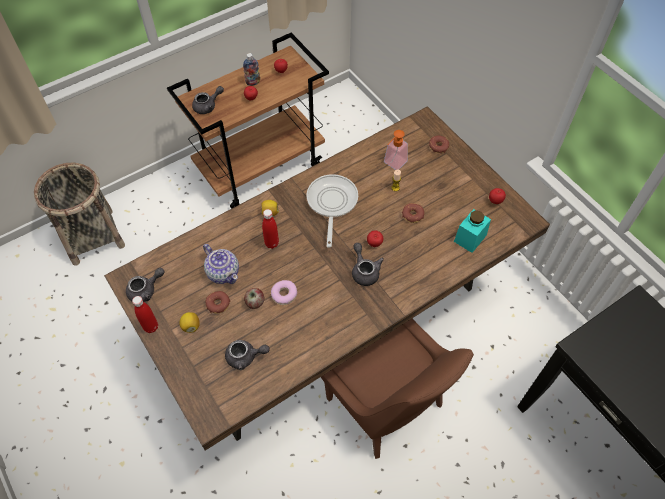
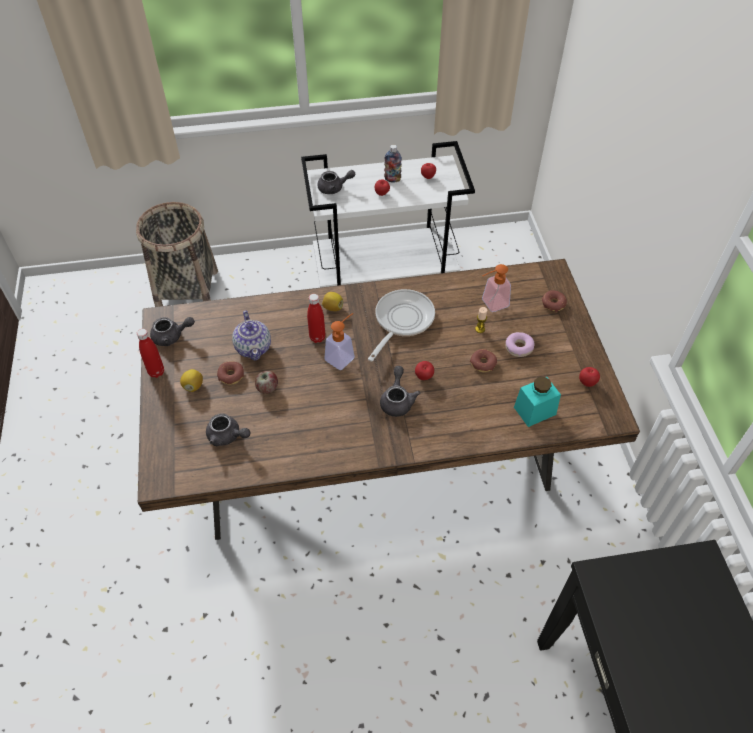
camera: 25 degrees right, 5 degrees down
(261, 166) = (386, 279): brown cart -> white cart
(284, 294) = (301, 391): donut -> donut (519, 347)
(301, 251) = (343, 356): none -> soap dispenser
(387, 405) = (389, 574): brown chair -> none

